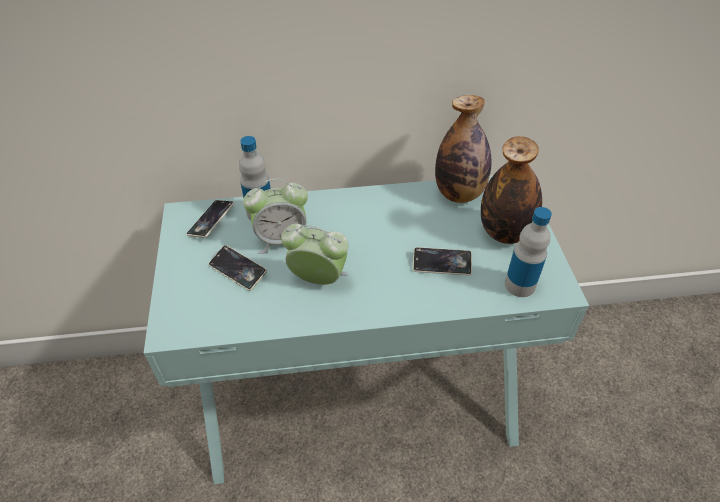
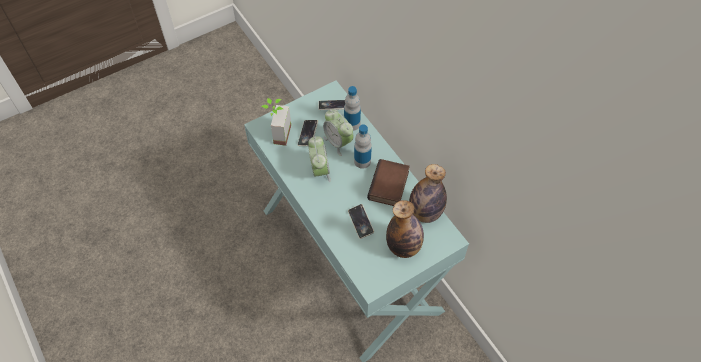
camera: 65 degrees right, 10 degrees up
(204, 310) = (277, 133): none -> potted plant
(396, 212) = (389, 186): none -> book
(520, 285) = (365, 265): bottle -> bottle (362, 161)

